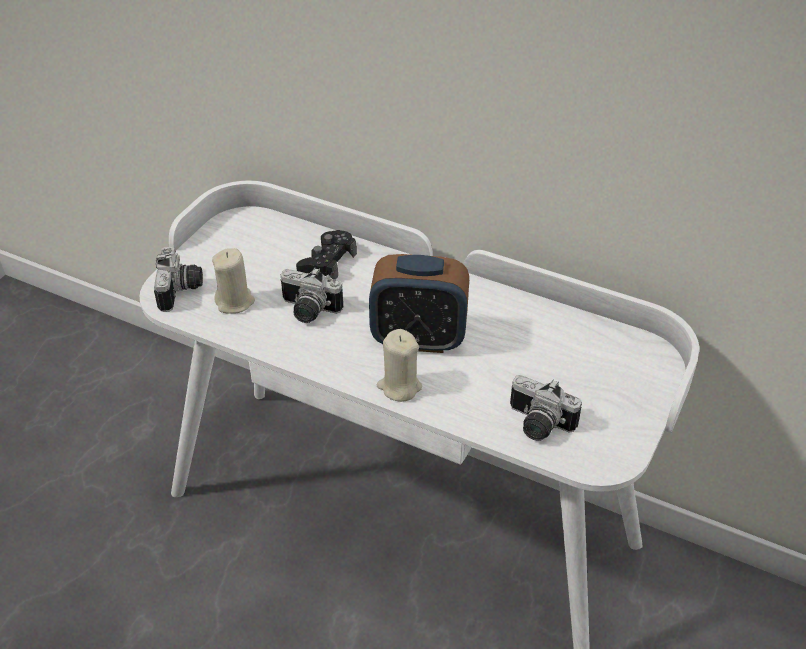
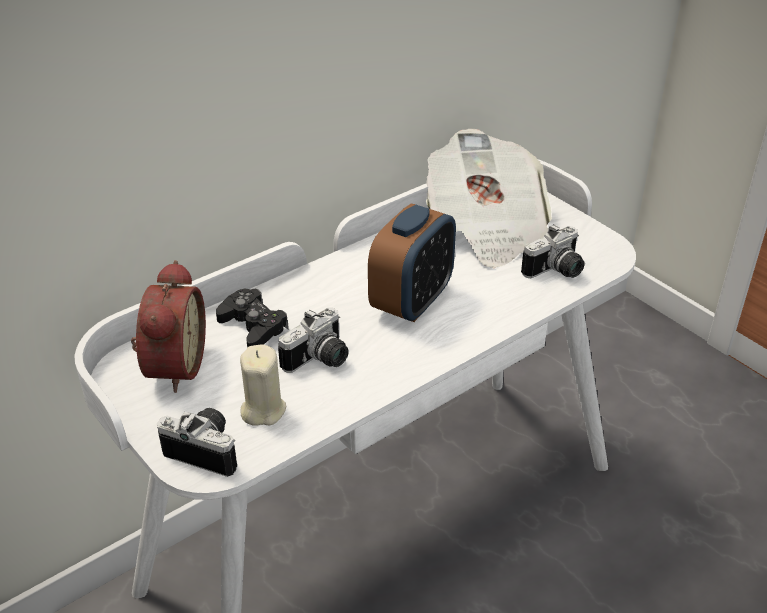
camera: 65 degrees left, 5 degrees down
(258, 240) = (172, 367): none -> alarm clock
(399, 386) = (467, 331): beige candle -> none
(573, 354) = (487, 228): none -> newspaper

